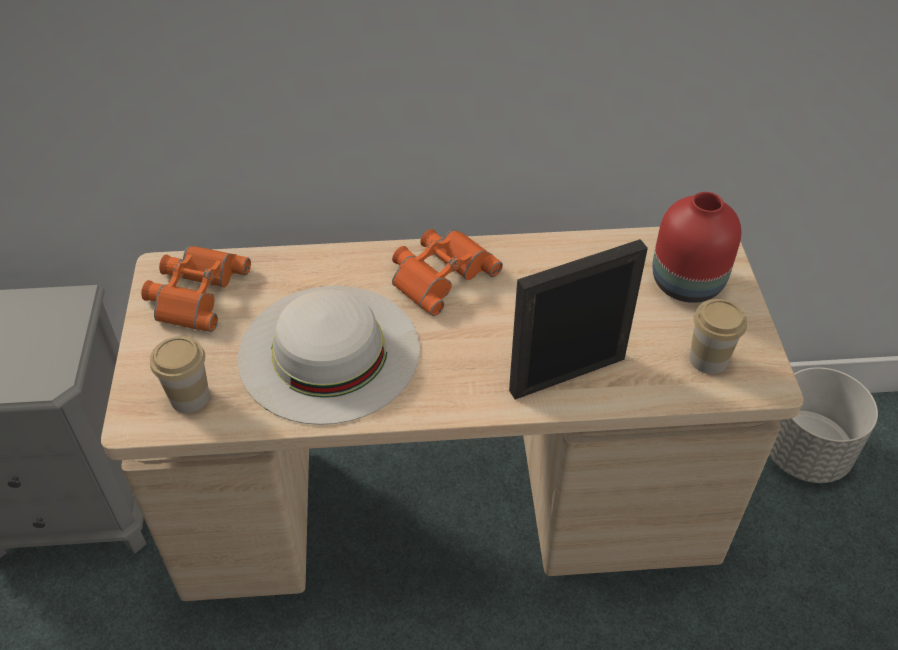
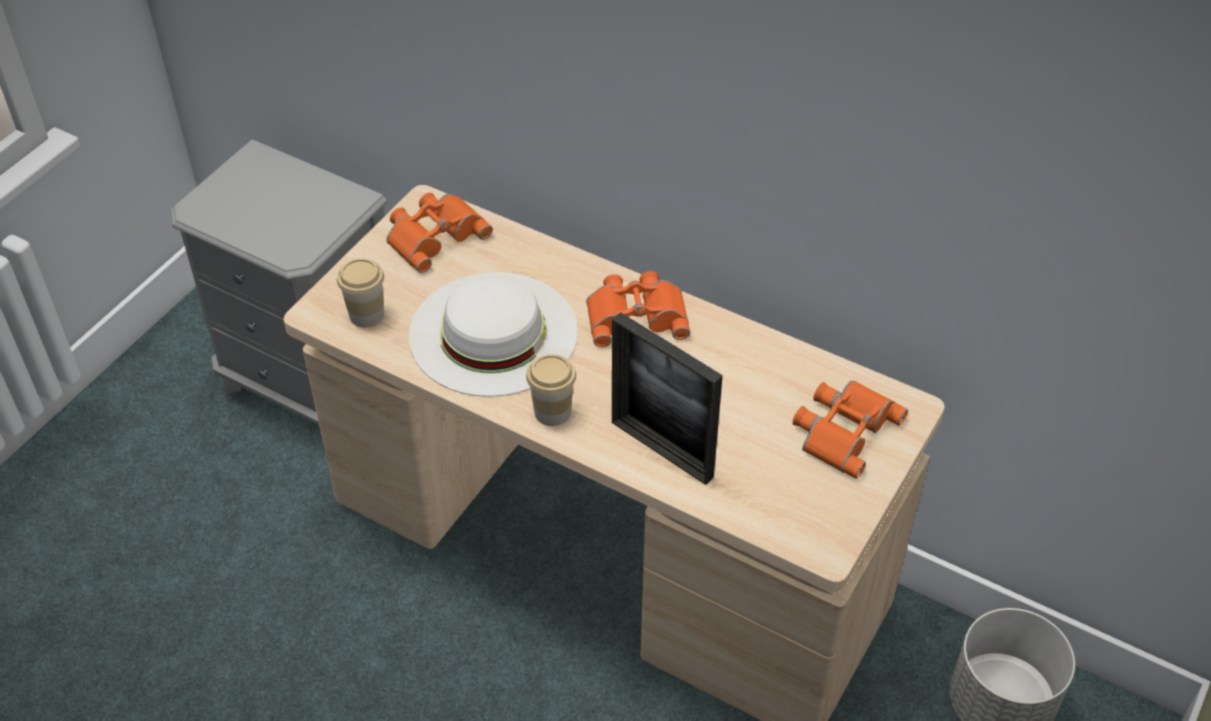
camera: 35 degrees right, 0 degrees up
(567, 374) = (661, 449): picture frame -> picture frame turned 150 degrees counterclockwise
(685, 282) = (843, 429): red vase -> orange binoculars
(708, 359) = (794, 502): cup -> cup (552, 412)

